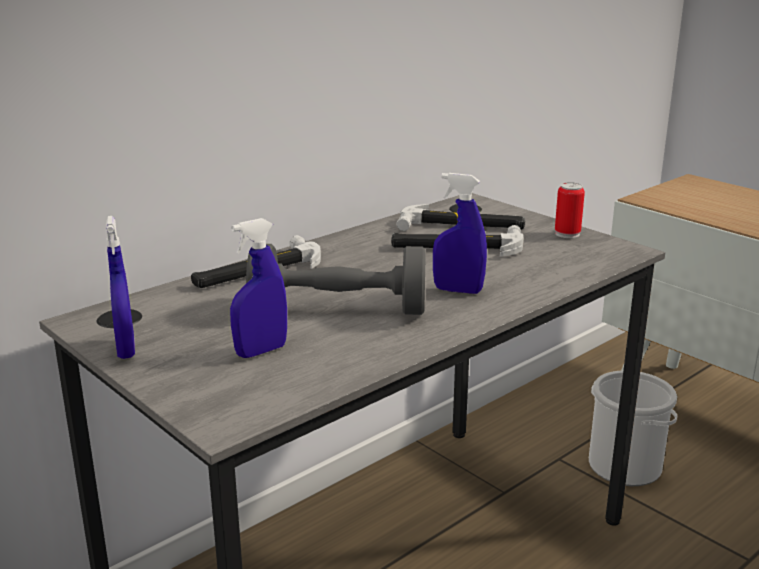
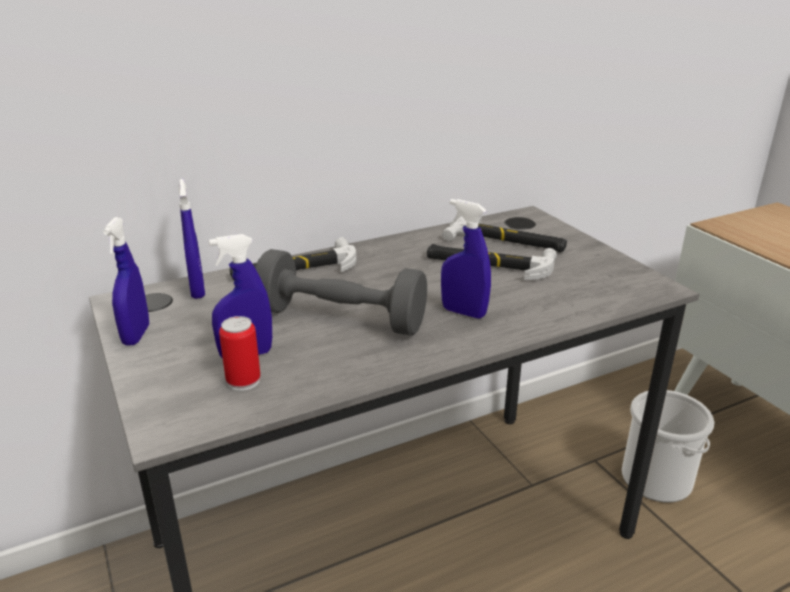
camera: 15 degrees right, 5 degrees up
(164, 301) = (197, 290): none -> blue spray bottle
(567, 234) = (605, 261): can -> can (243, 381)

